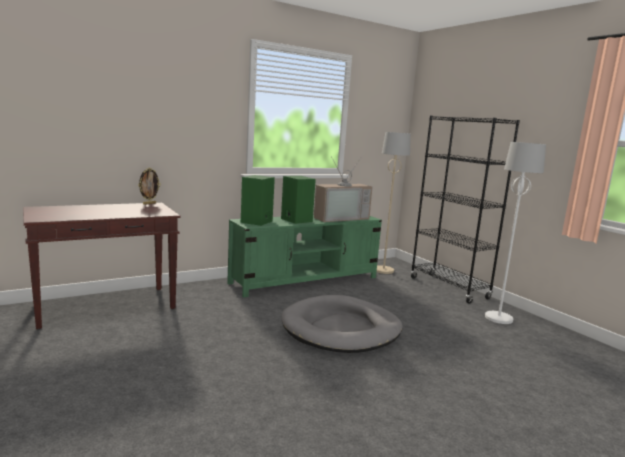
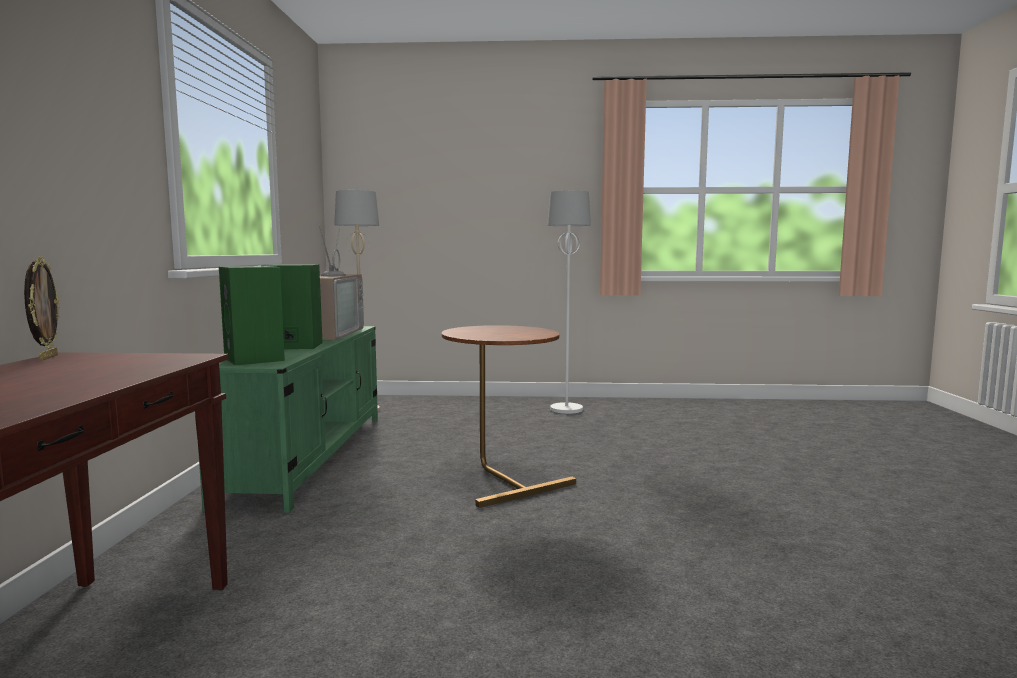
camera: 55 degrees left, 5 degrees down
(341, 329) = (501, 479): grey dog bed -> brown side table
(449, 288) = (467, 402): black bookcase -> none

